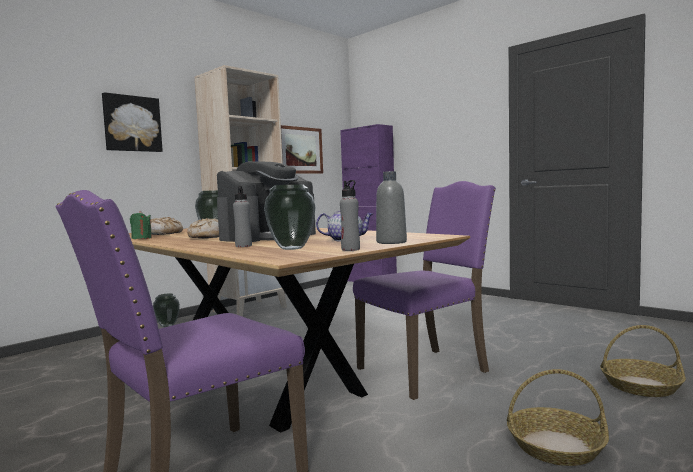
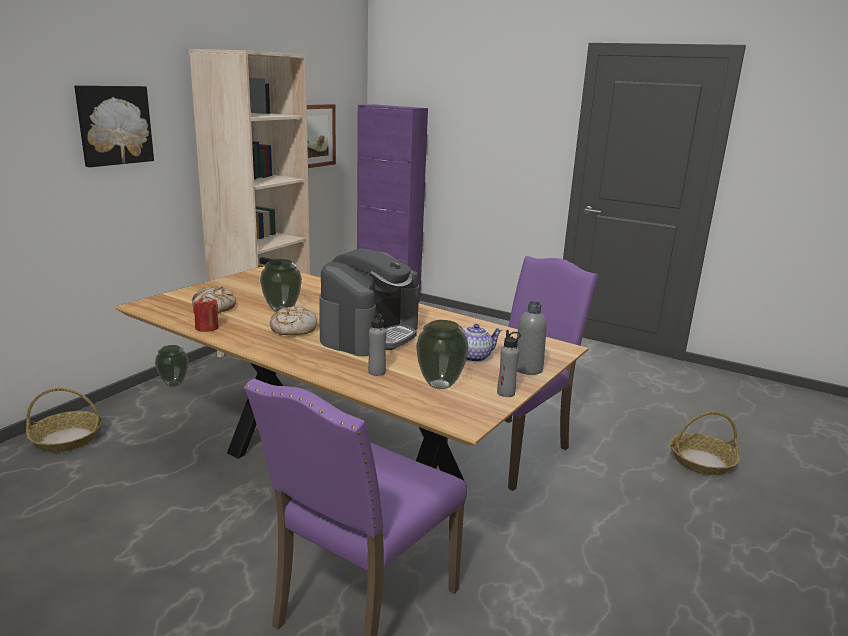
camera: 15 degrees left, 15 degrees up
(141, 238) = (207, 328): green candle -> red candle
(556, 446) = (650, 538): basket -> basket (67, 439)

